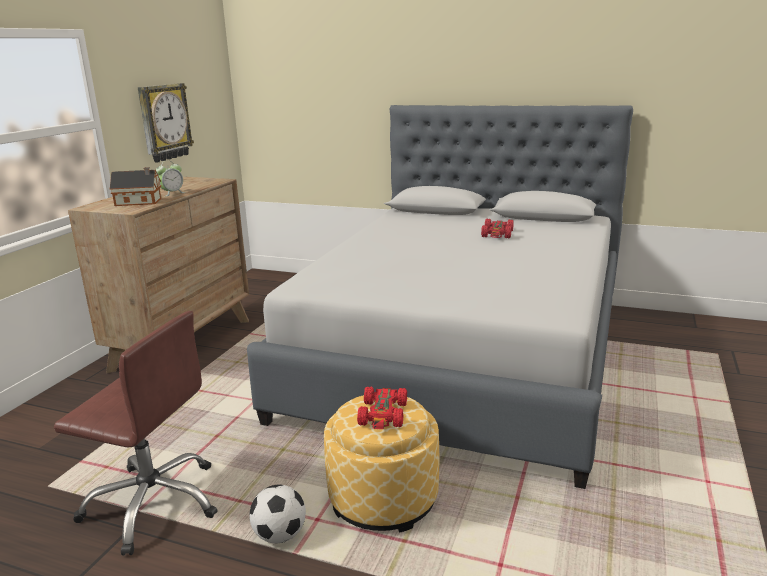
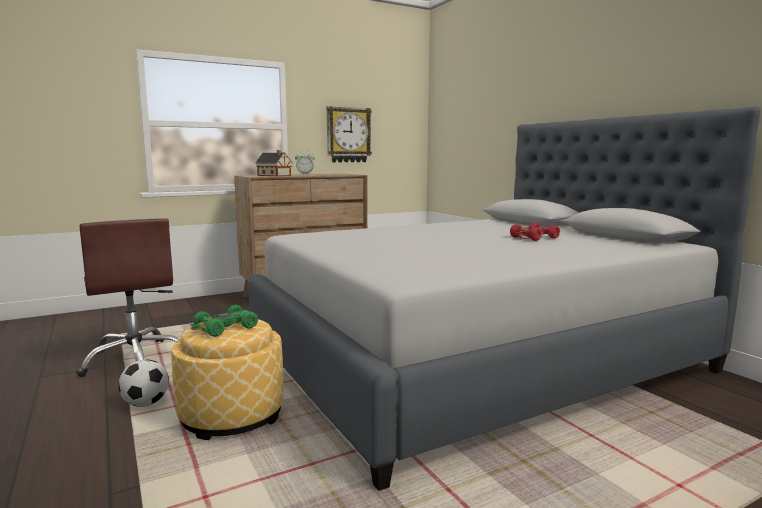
camera: 40 degrees right, 10 degrees down
(383, 415) = (225, 328): red toy car -> green toy car

